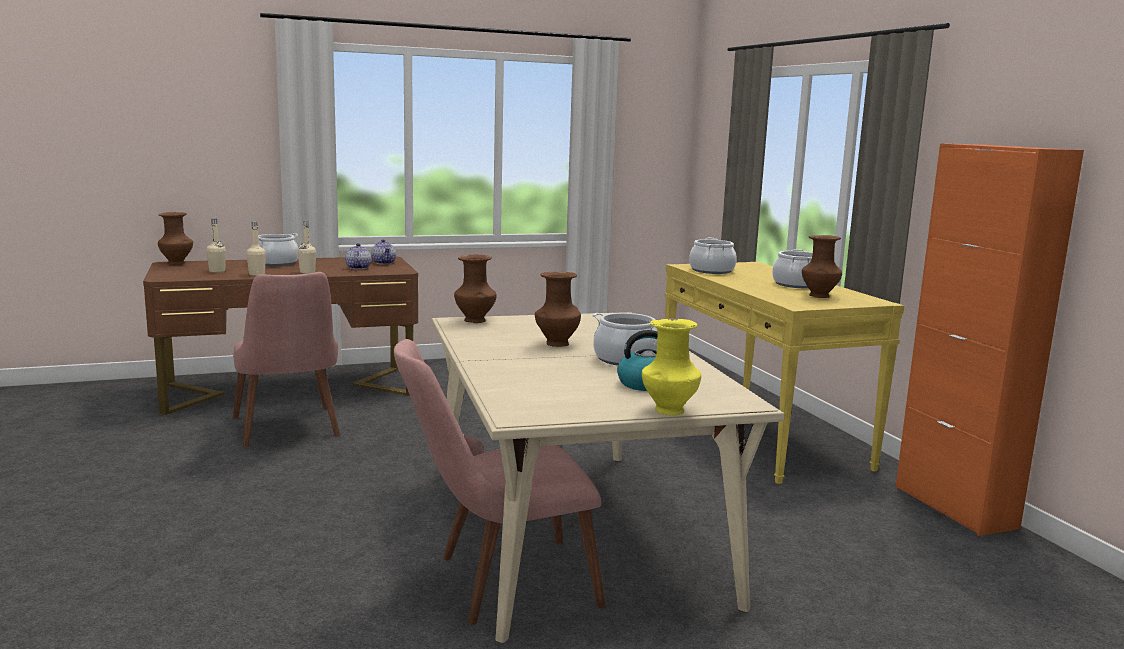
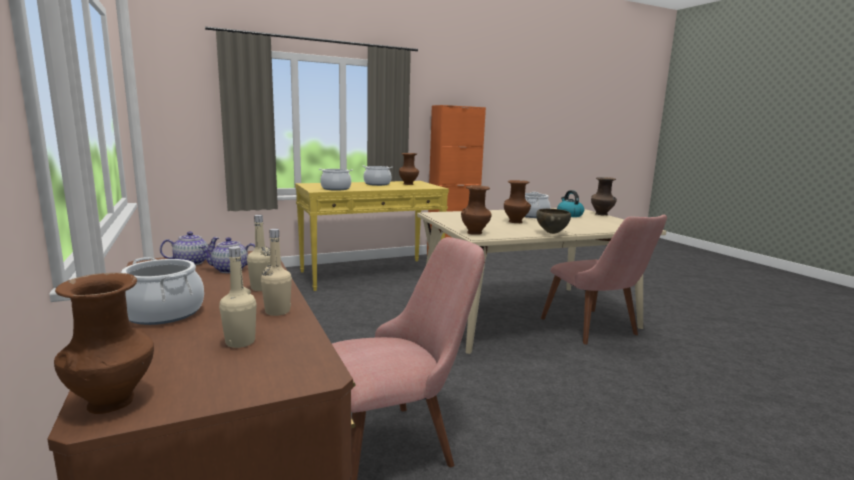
camera: 95 degrees left, 0 degrees up
(468, 350) = (552, 233): none -> brown bowl
(668, 411) = (602, 214): yellow vase -> brown vase

